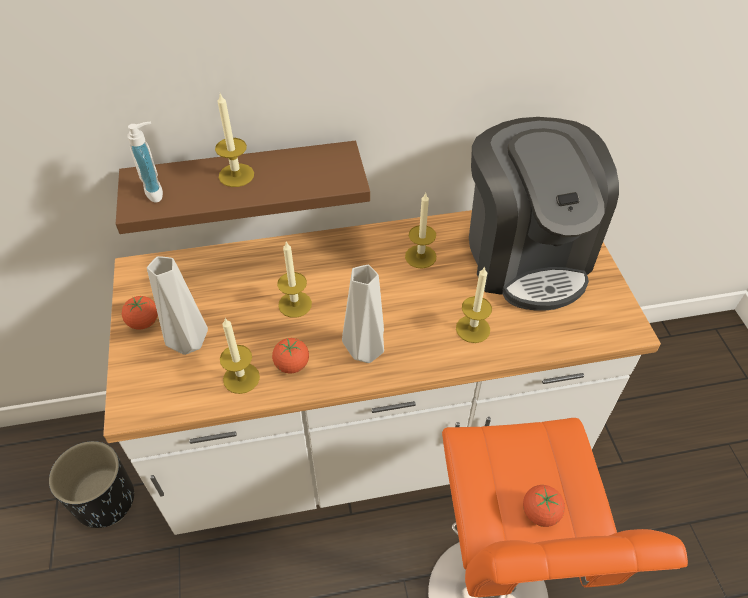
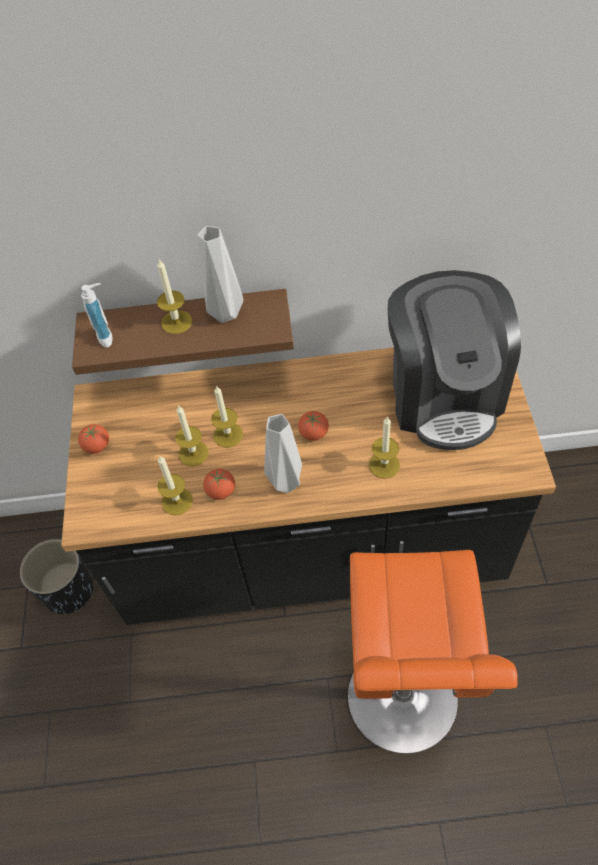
camera: 10 degrees right, 5 degrees up
(189, 345) = (135, 469): grey vase -> grey vase (226, 315)
(374, 442) = (311, 551): white counter -> black counter
(420, 256) = (346, 392): candle -> candle (193, 453)
(540, 513) = (423, 632): tomato -> tomato (314, 433)

